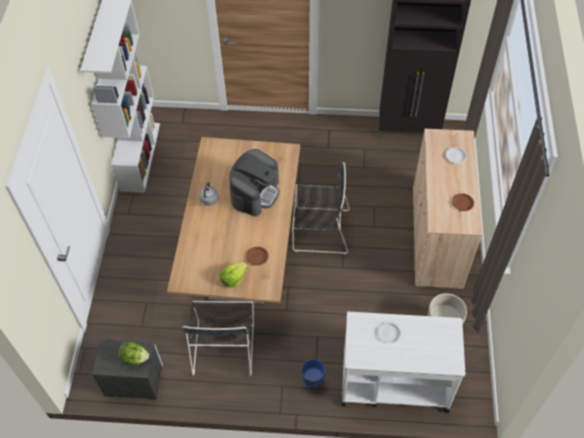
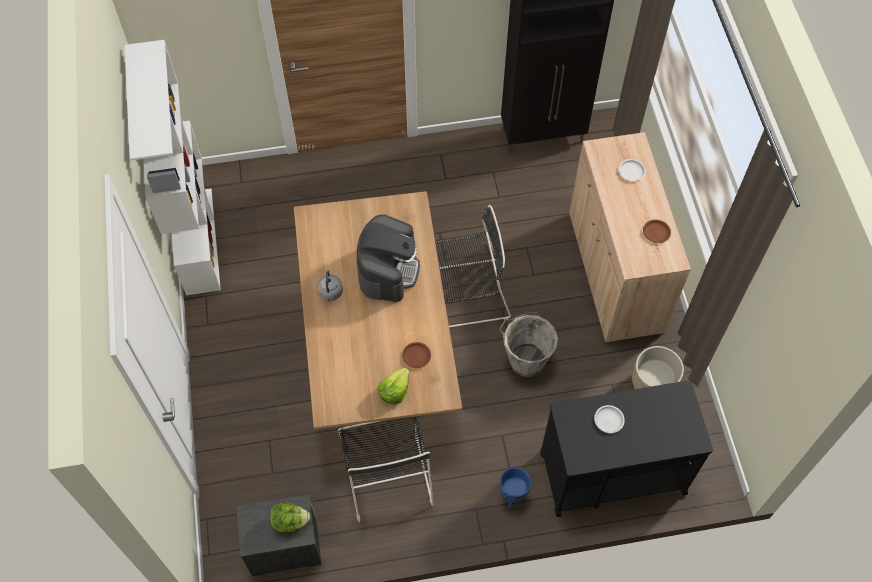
camera: 15 degrees left, 5 degrees up
(350, 286) = (525, 360): none -> grey bucket
(393, 382) = (611, 472): white cart -> black cart

